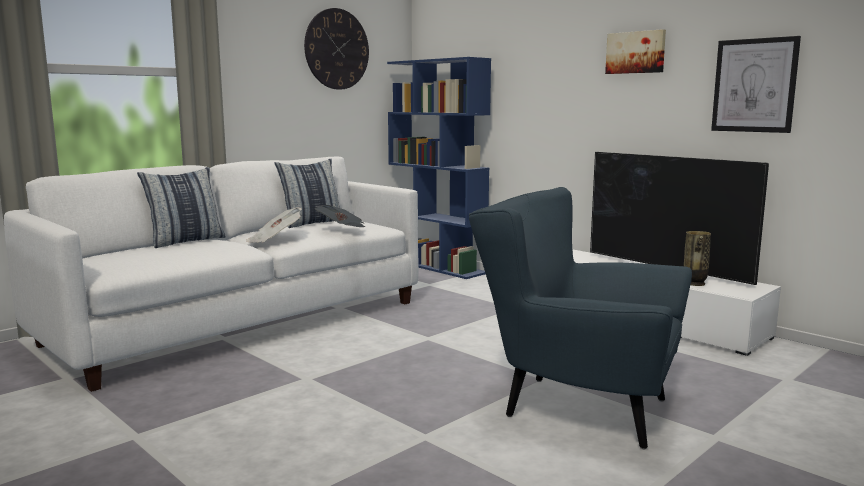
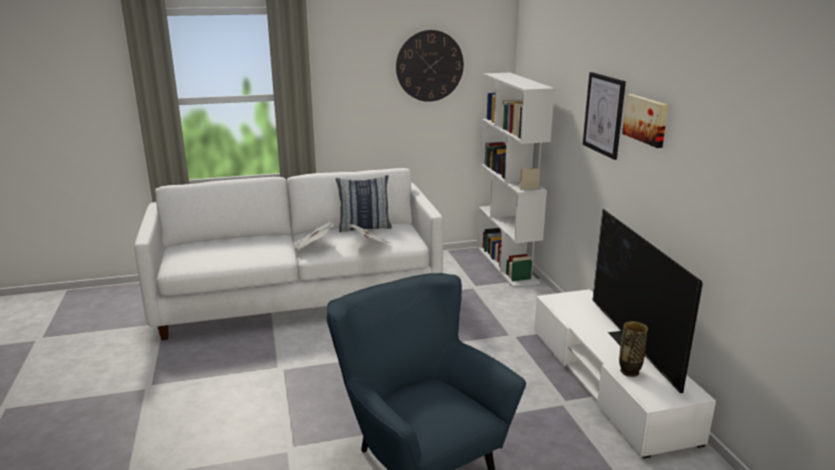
camera: 30 degrees right, 10 degrees up
(186, 241) = (256, 236): pillow -> none
(437, 266) = (507, 265): blue bookcase -> white bookcase
(754, 85) = (723, 190): picture -> picture (604, 114)

